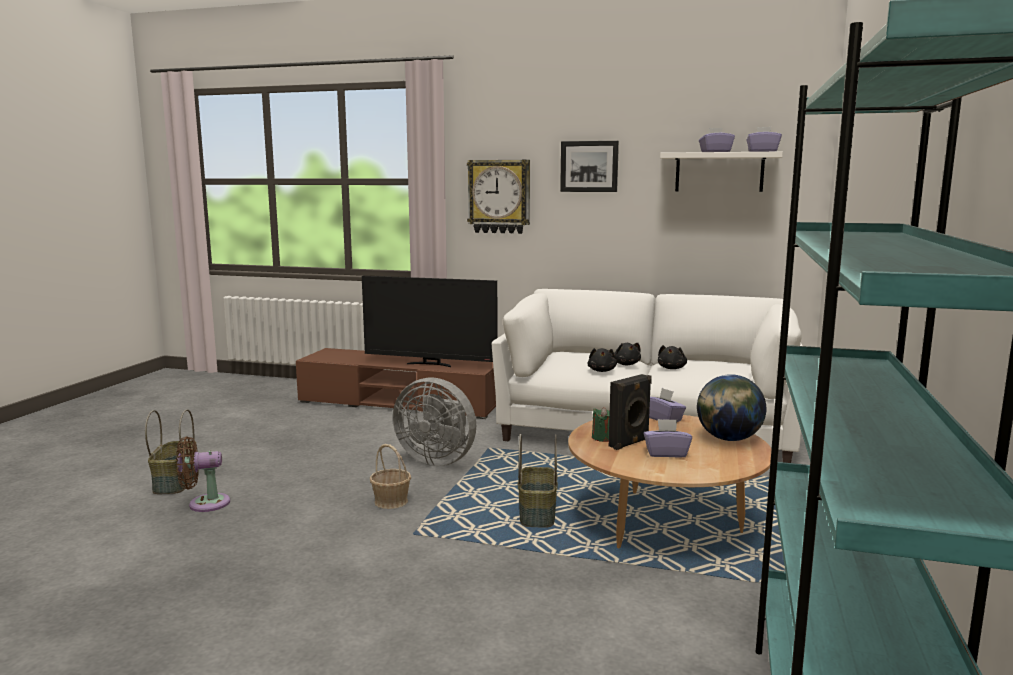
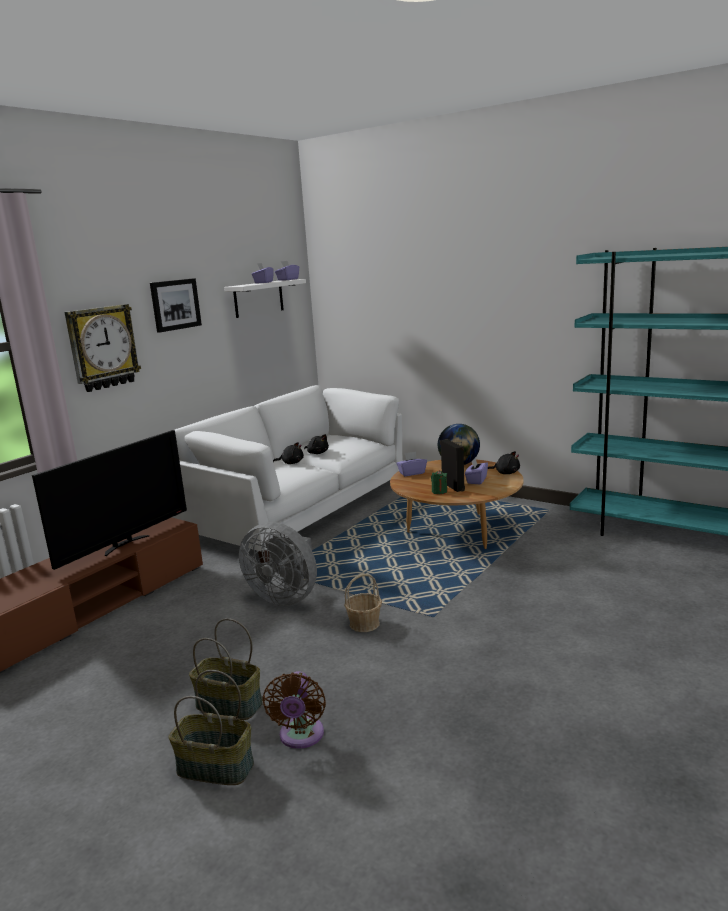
camera: 70 degrees left, 5 degrees up
(437, 460) = (285, 597): grey fan -> grey fan turned 75 degrees clockwise
(536, 513) = (421, 567): basket -> basket (228, 705)
(602, 371) = (301, 471): black plush toy -> black plush toy (505, 473)

